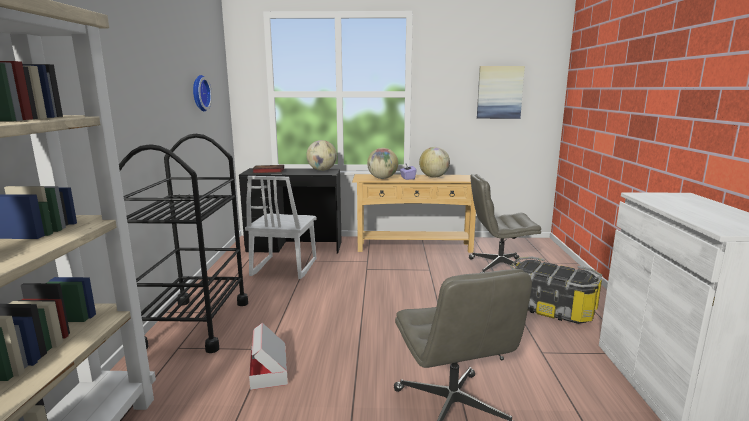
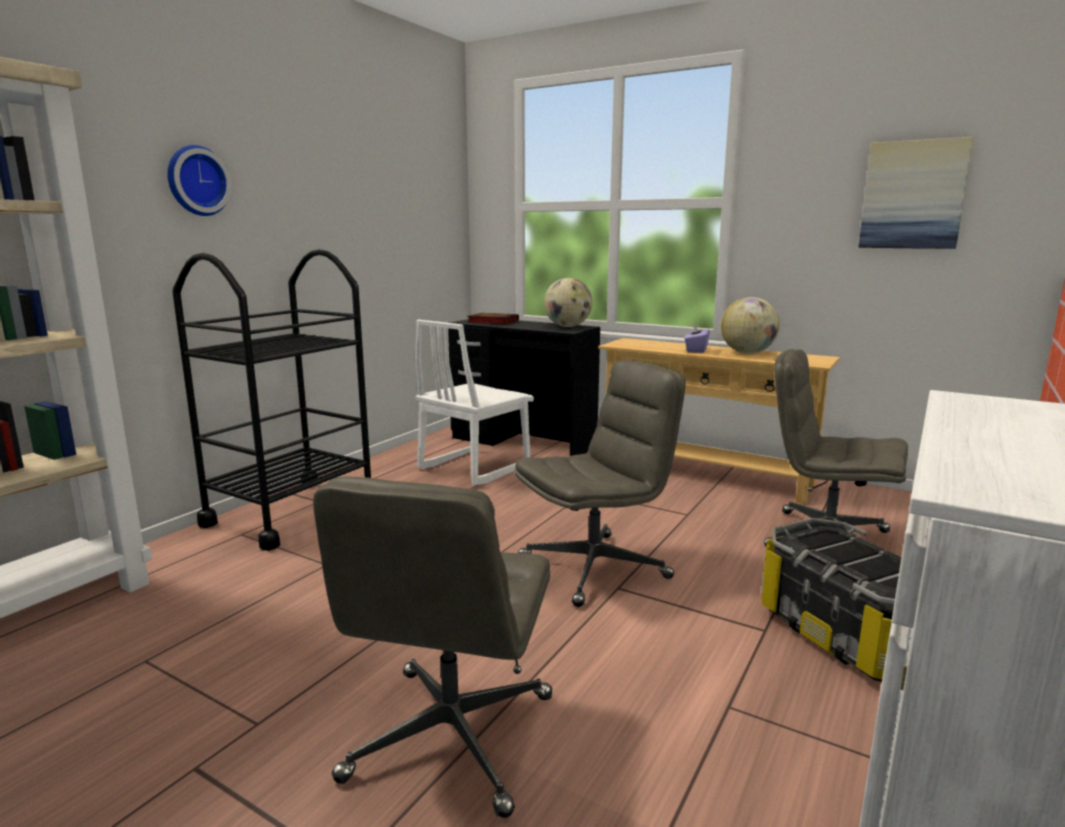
camera: 30 degrees right, 0 degrees up
(199, 93) = (391, 201): wall clock -> wall clock (196, 181)
(269, 371) = (294, 592): cardboard box -> none
(382, 178) = (652, 347): globe -> none
(418, 308) = (595, 567): none -> grey office chair

